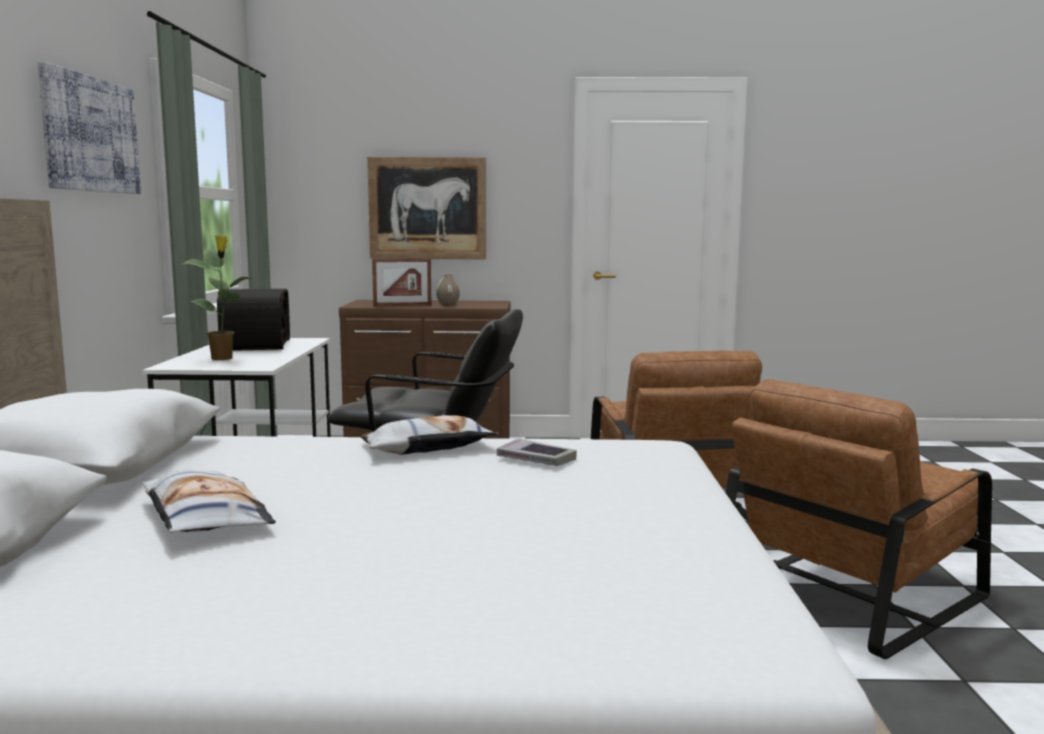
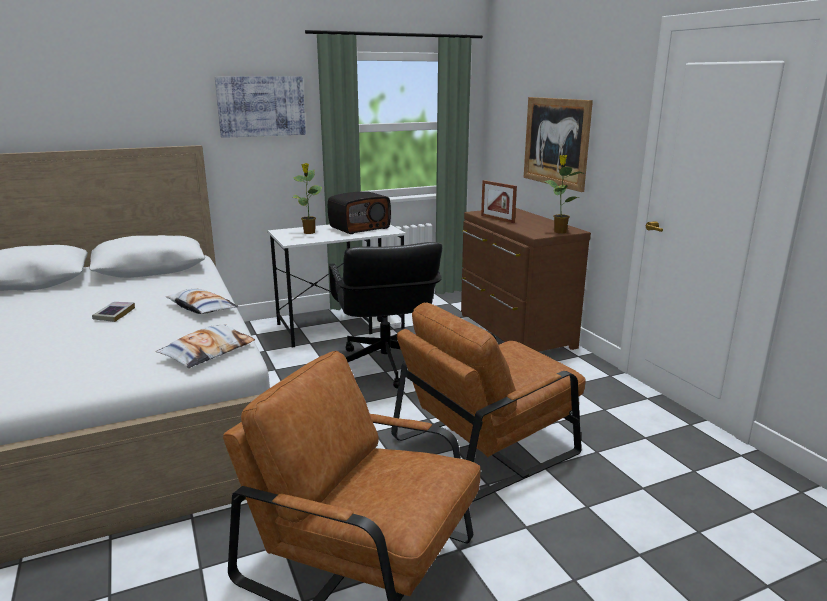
camera: 65 degrees right, 10 degrees up
(204, 517) = (78, 299): pillow -> pillow (208, 352)
(448, 305) = (522, 225): vase -> none
(493, 303) = (559, 231): none -> potted plant
(536, 459) = (184, 333): book -> book (114, 314)

